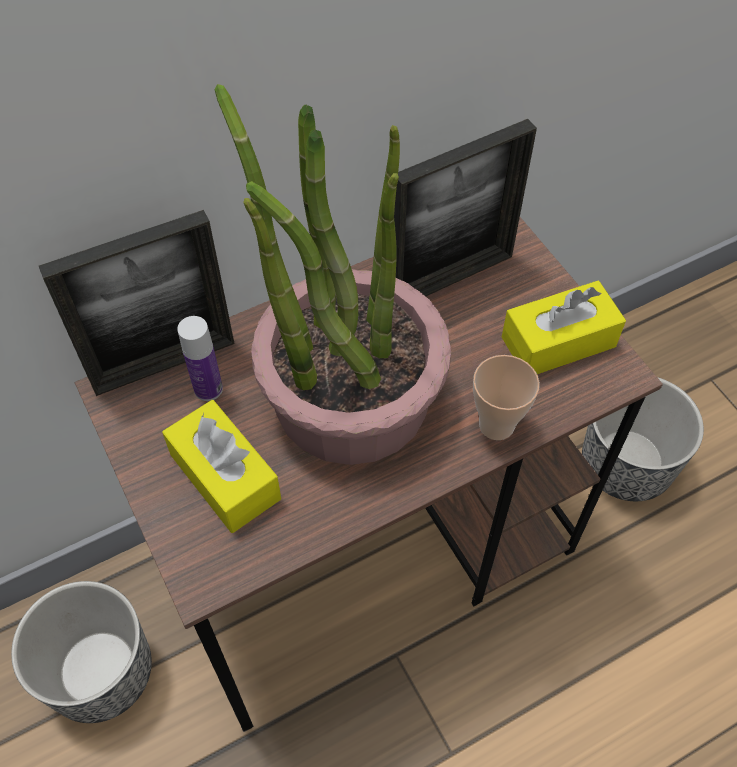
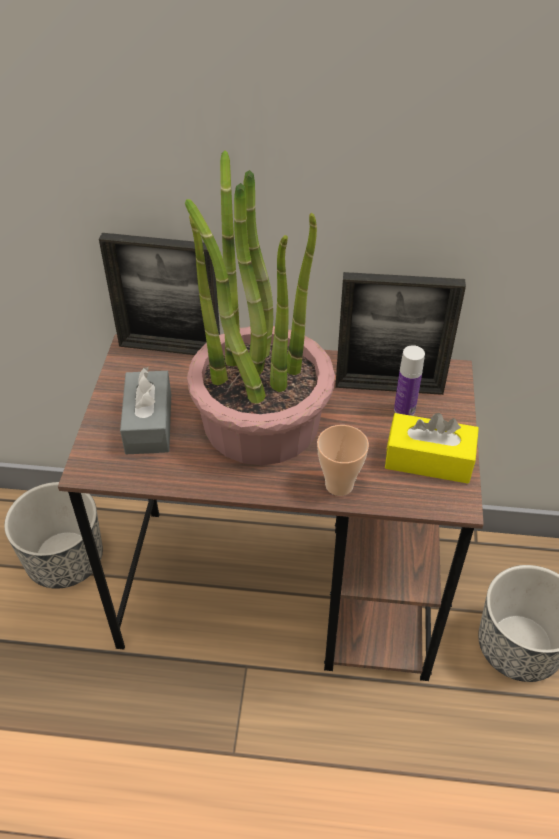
camera: 35 degrees right, 10 degrees down
(208, 389) = (182, 373): bottle -> bottle (404, 410)
(225, 477) = (149, 423): yellow tissue box -> grey tissue box

